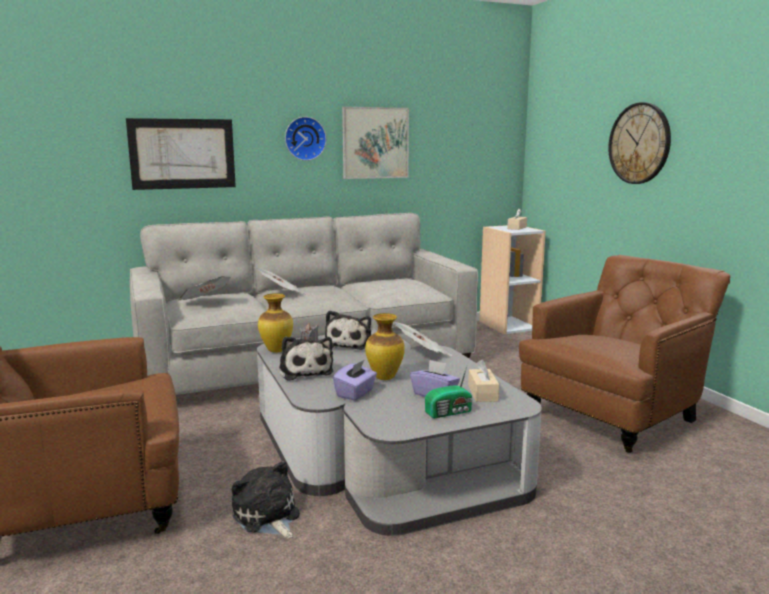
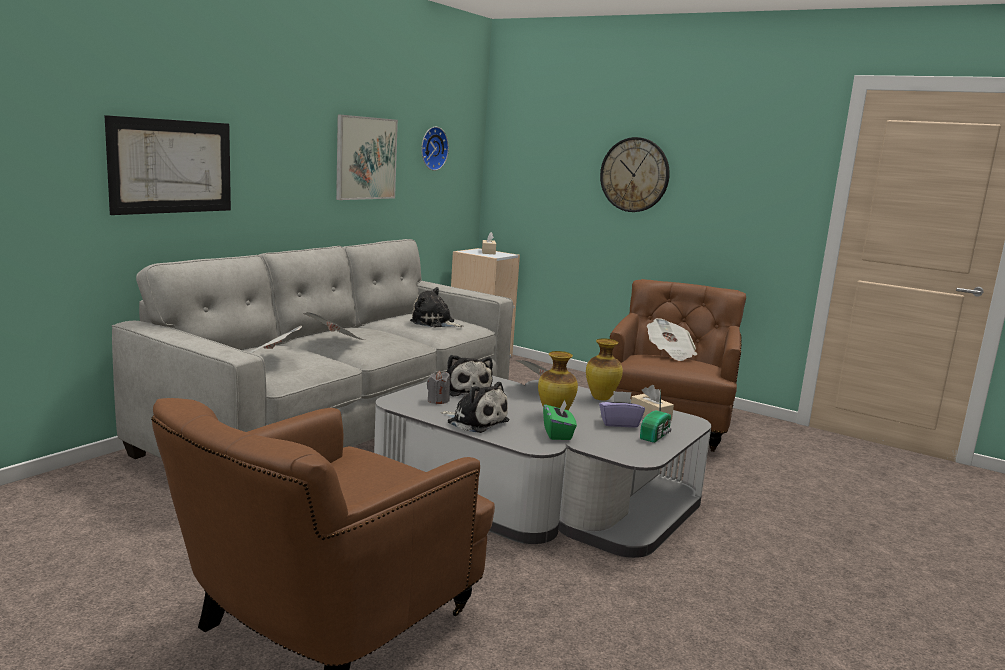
camera: 35 degrees left, 0 degrees up
(267, 517) = (530, 571): plush toy -> plush toy (434, 323)
(276, 351) = (406, 406): vase -> vase (601, 398)
(304, 138) = (301, 151): wall clock -> wall clock (432, 148)
(355, 393) = (558, 434): purple tissue box -> green tissue box
(616, 336) = (670, 353): none -> newspaper

